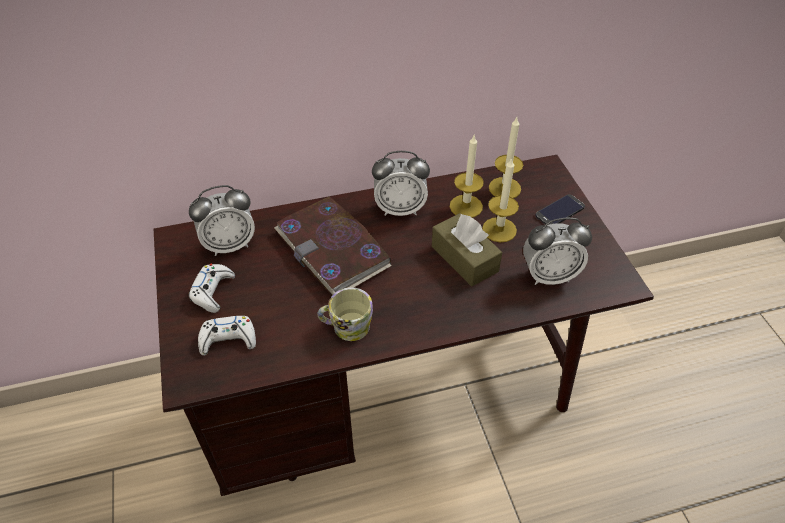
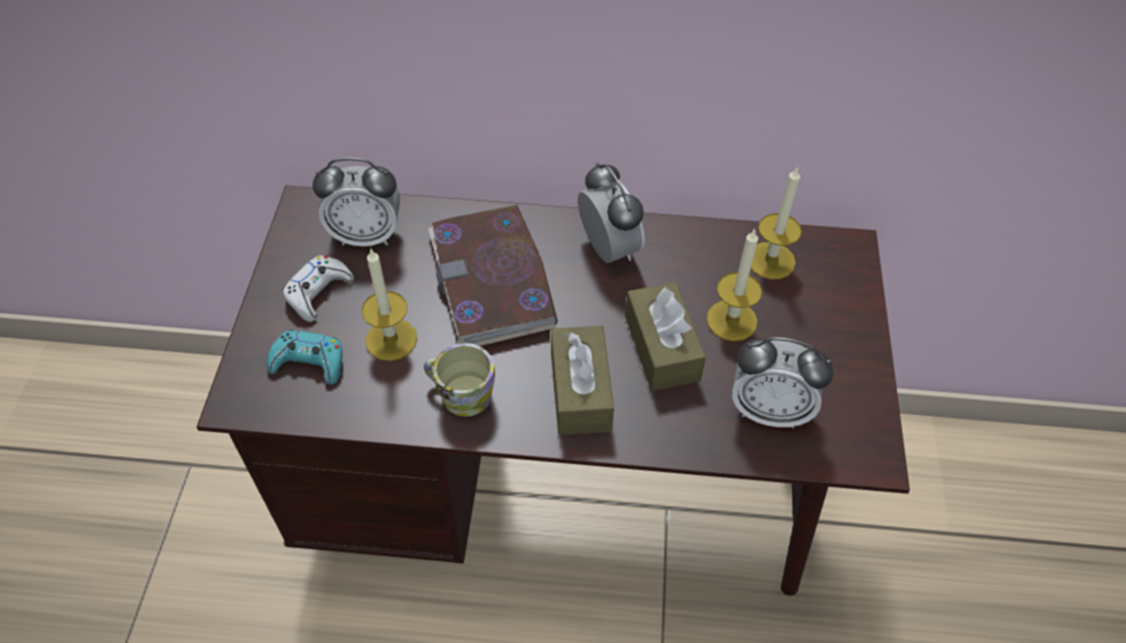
camera: 20 degrees right, 5 degrees up
(228, 339) = (309, 362): white game controller -> turquoise game controller
(400, 209) = (608, 249): alarm clock -> alarm clock turned 135 degrees counterclockwise
(426, 300) = (580, 391): none -> brown tissue box
(466, 206) = (701, 272): candle -> candle (391, 339)
(559, 211) = (834, 319): phone -> none

